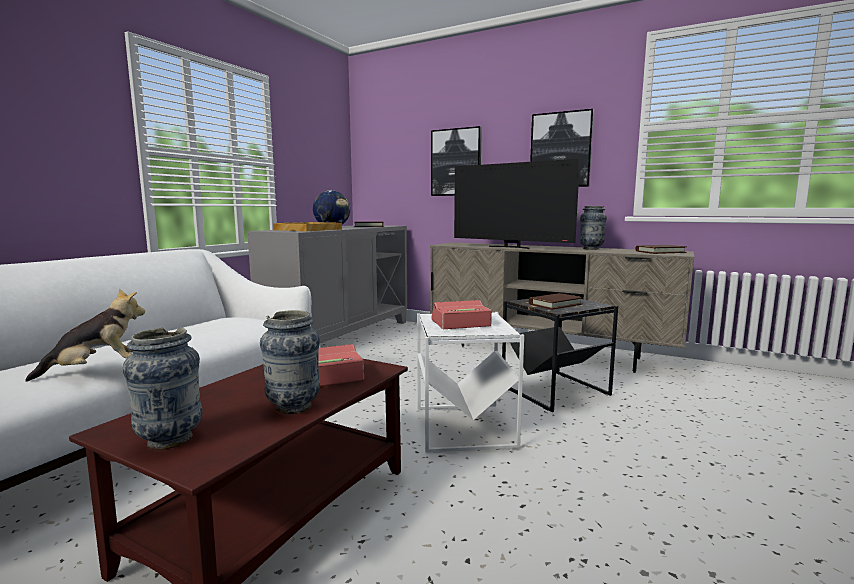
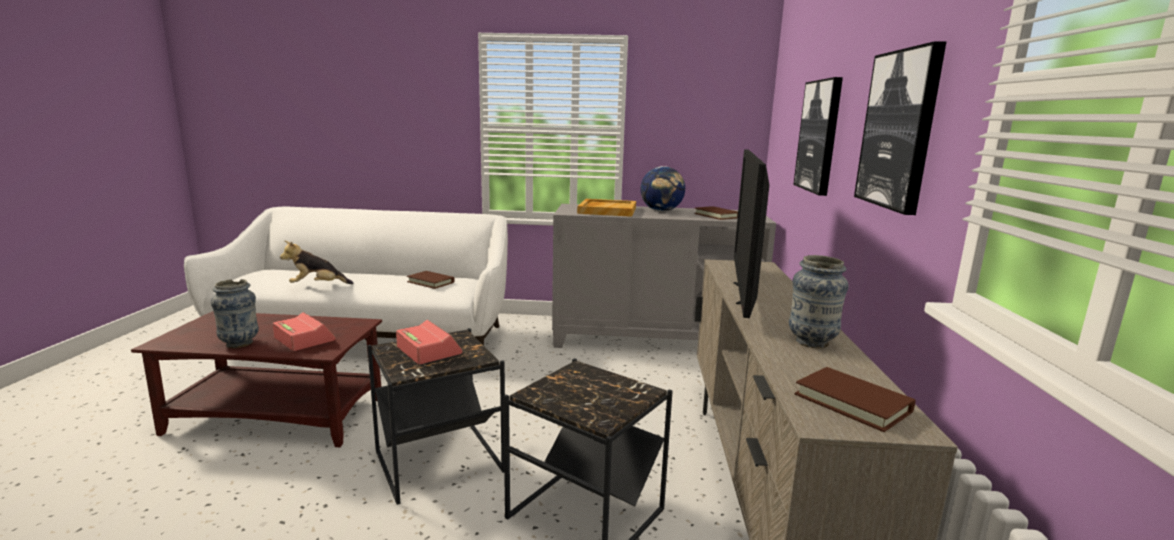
camera: 65 degrees right, 5 degrees up
(96, 369) = (317, 286): plush toy -> plush toy turned 135 degrees clockwise
(170, 439) = (196, 329): vase -> none
(463, 428) = (437, 462): white side table -> black side table
(555, 304) = (577, 390): brown book -> brown book (431, 282)

